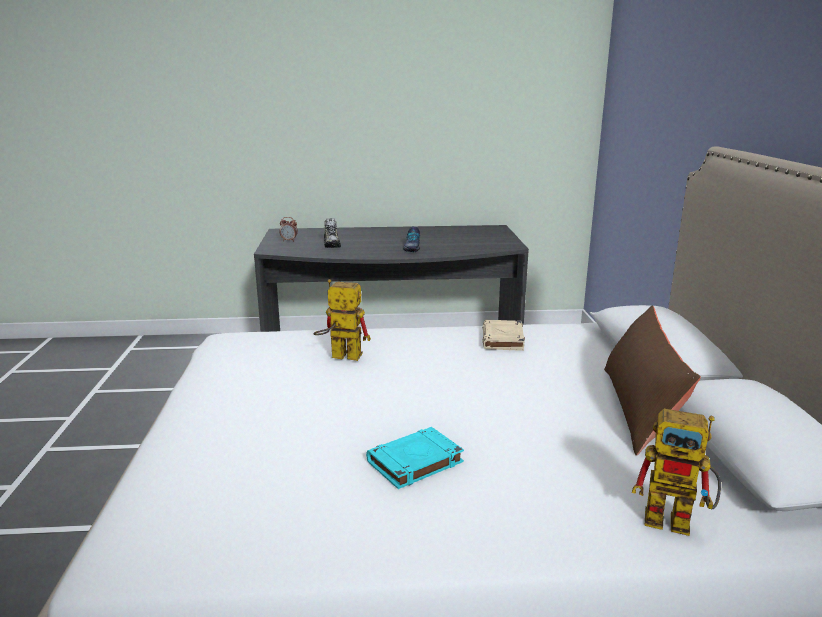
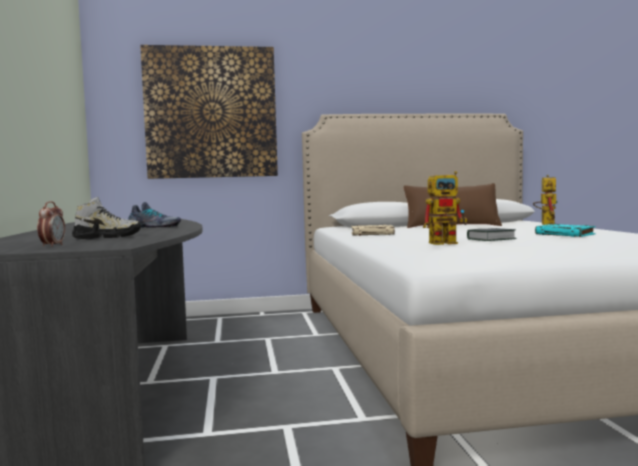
camera: 95 degrees left, 15 degrees down
(339, 356) = (448, 242): toy robot -> toy robot turned 105 degrees counterclockwise
(361, 385) = (491, 239): none -> book
(655, 125) = (211, 112): none -> picture

